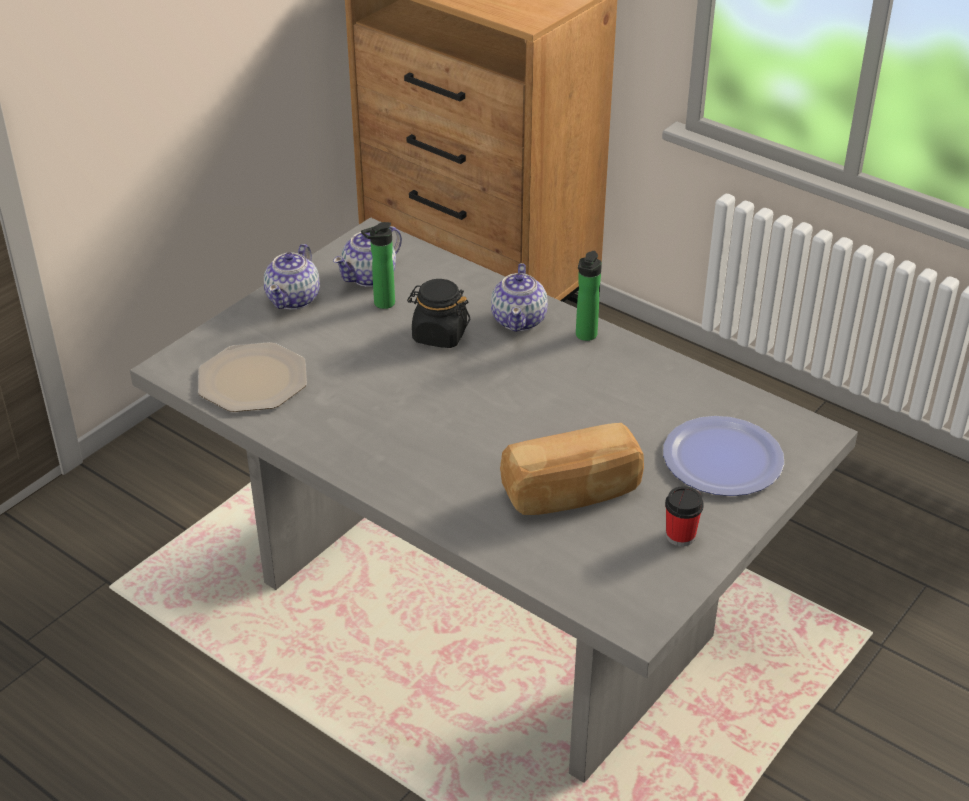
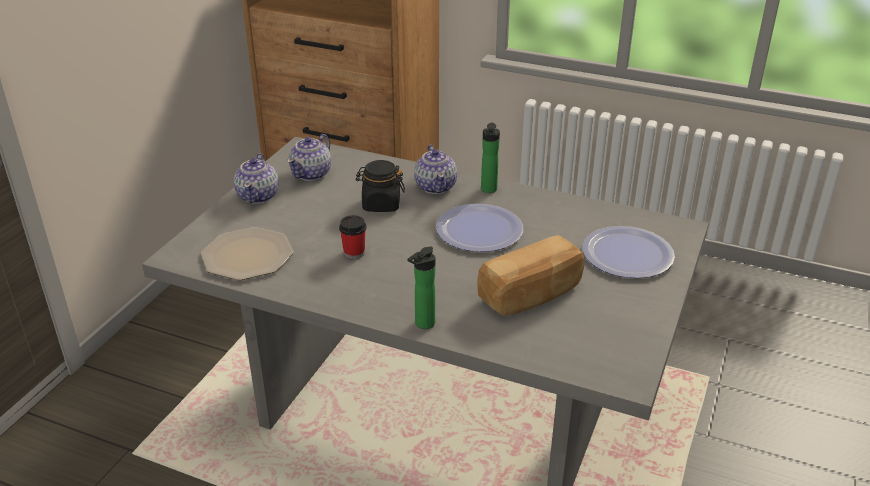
camera: 15 degrees left, 5 degrees down
(381, 304) = (328, 190): bottle -> bottle (422, 324)
(547, 392) = (479, 230): none -> plate
(680, 536) = (626, 311): cup -> cup (354, 253)

